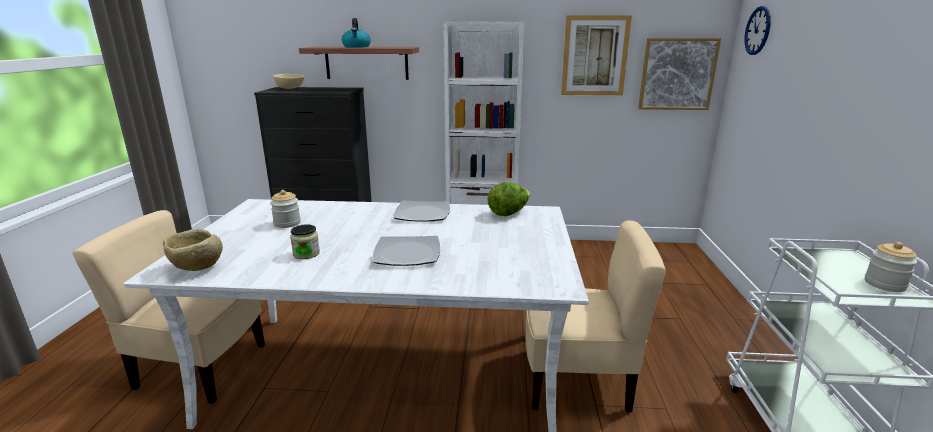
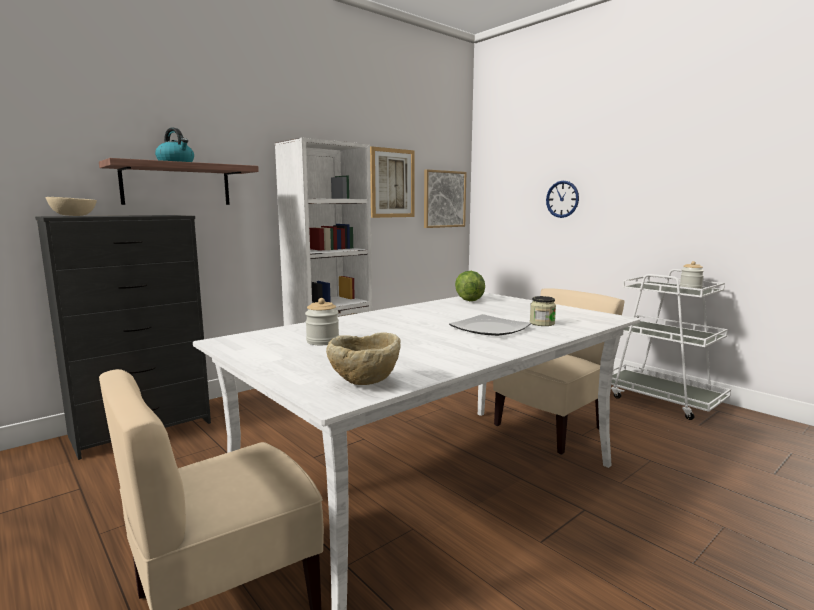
camera: 45 degrees left, 10 degrees down
(306, 254) = (422, 349): jar -> jar (542, 323)
(422, 213) = (414, 311): plate -> none
(757, 30) = (498, 165): wall clock -> wall clock (562, 199)

